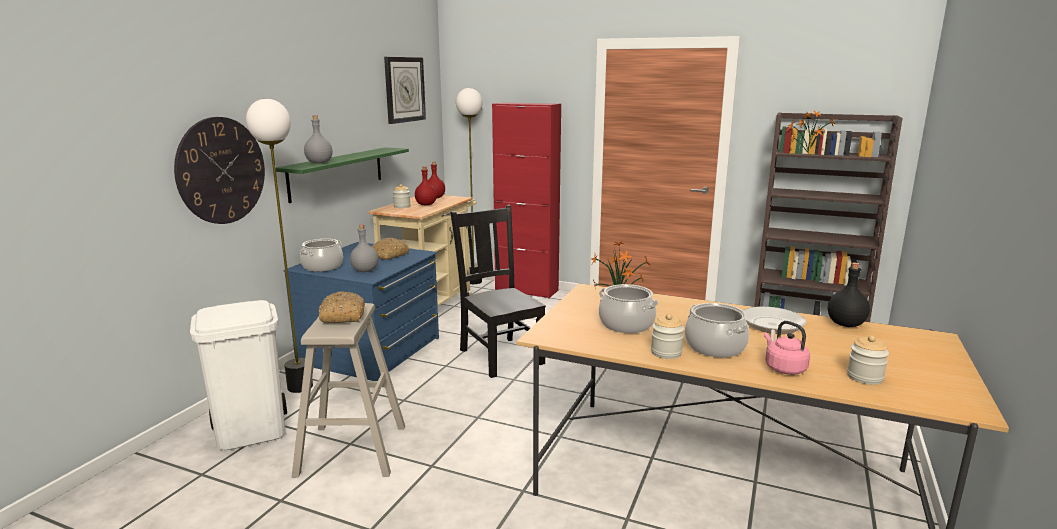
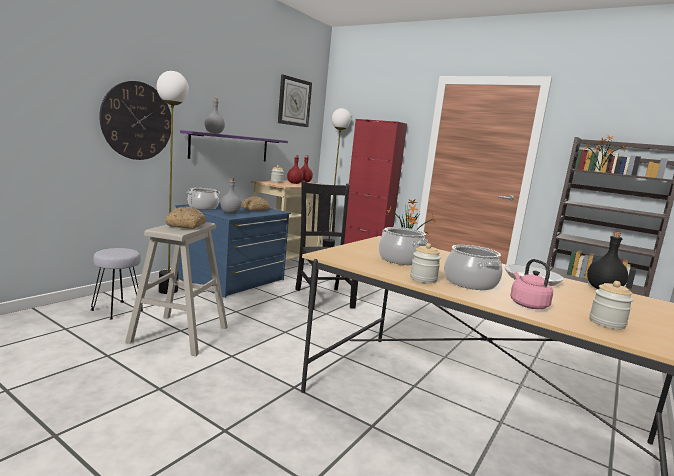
camera: 10 degrees right, 5 degrees down
(252, 431) = (118, 310): white trash can -> grey stool
(337, 173) = (230, 147): green shelf -> purple shelf

